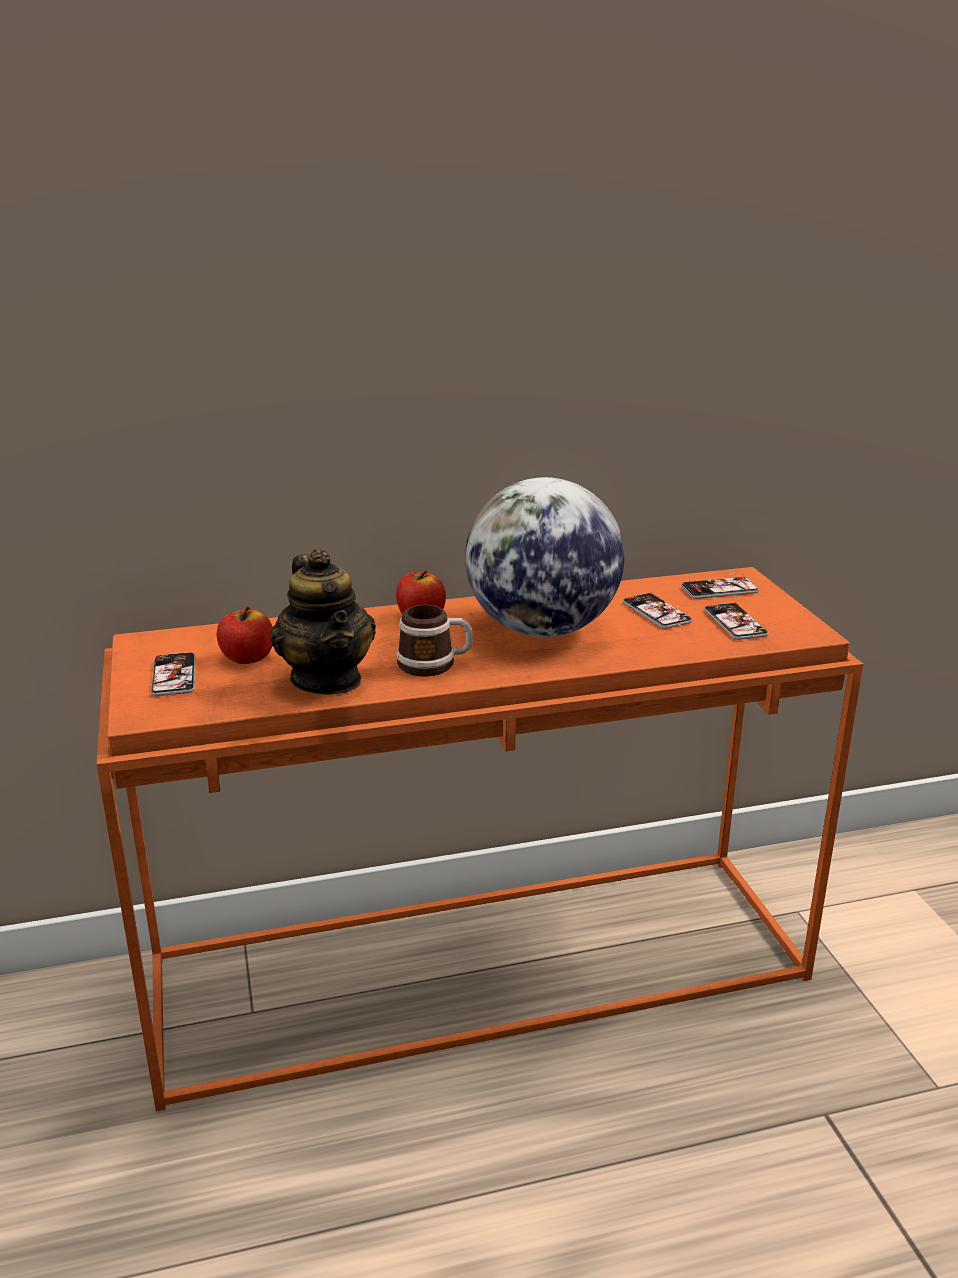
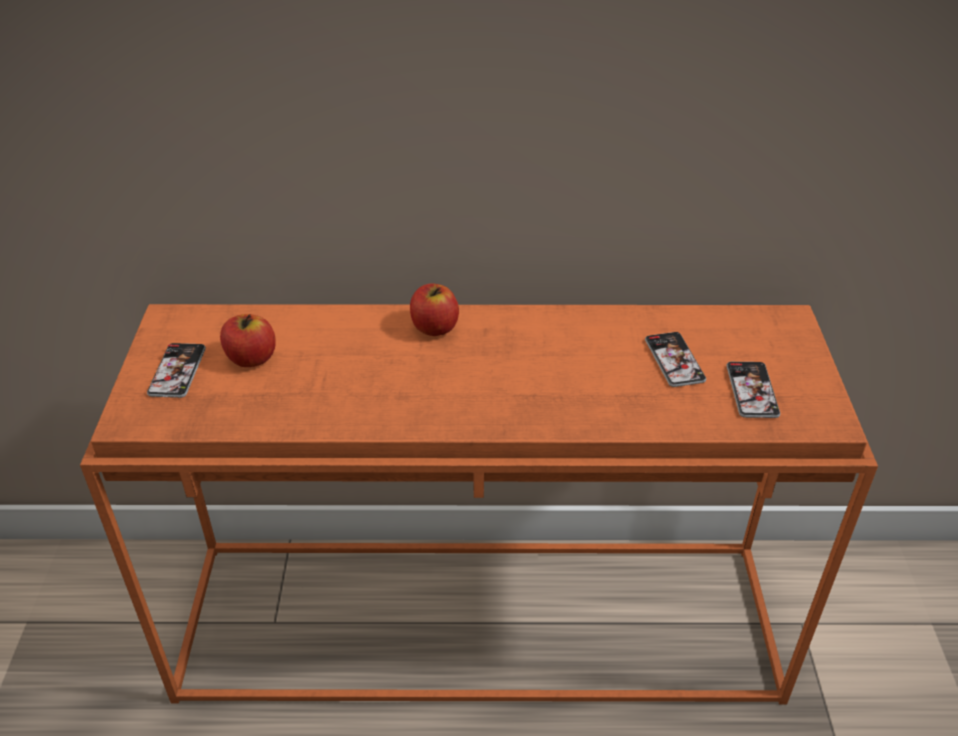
camera: 15 degrees right, 15 degrees up
(327, 679) = (311, 402): teapot -> none
(434, 664) = (420, 398): mug -> none
(542, 629) = (546, 366): globe -> none
(719, 590) = (757, 336): phone -> none

